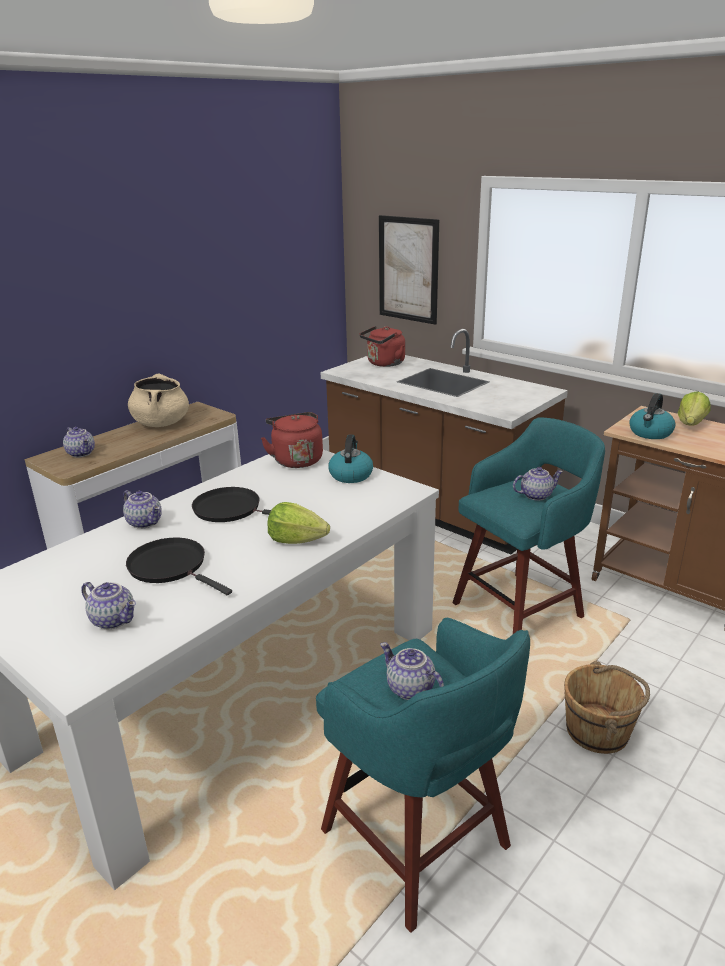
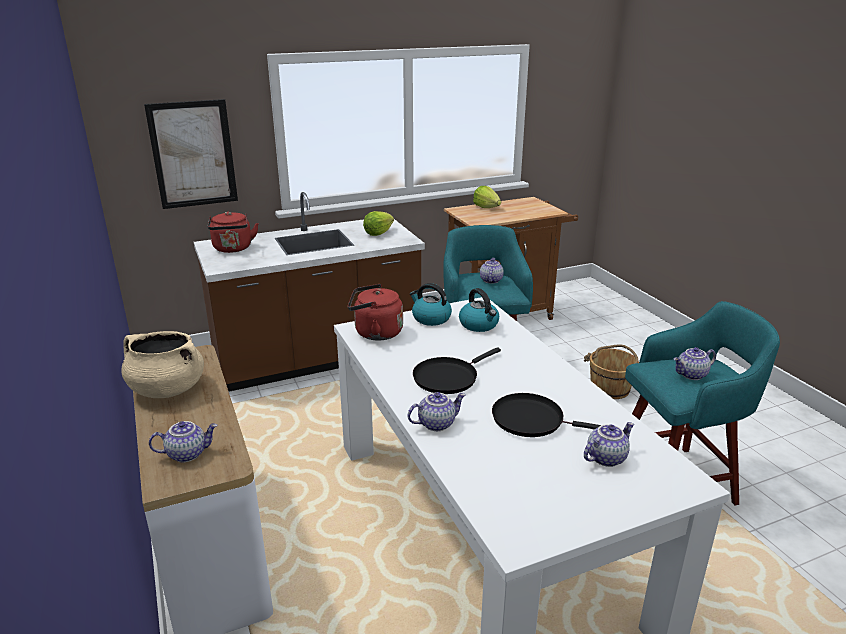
camera: 65 degrees left, 0 degrees up
(171, 567) = (532, 420): black frying pan -> black frying pan turned 45 degrees clockwise
(296, 540) = (524, 360): lettuce -> lettuce (378, 233)
(650, 433) = (489, 218): kettle -> kettle (479, 325)

